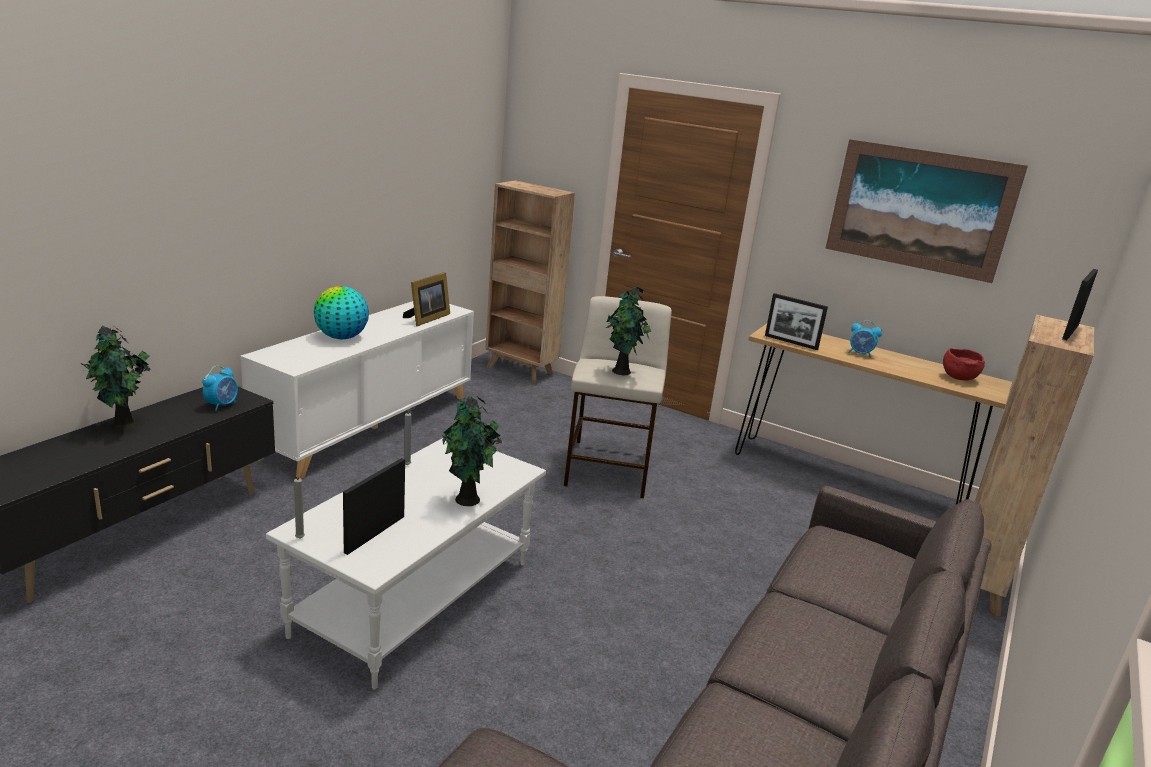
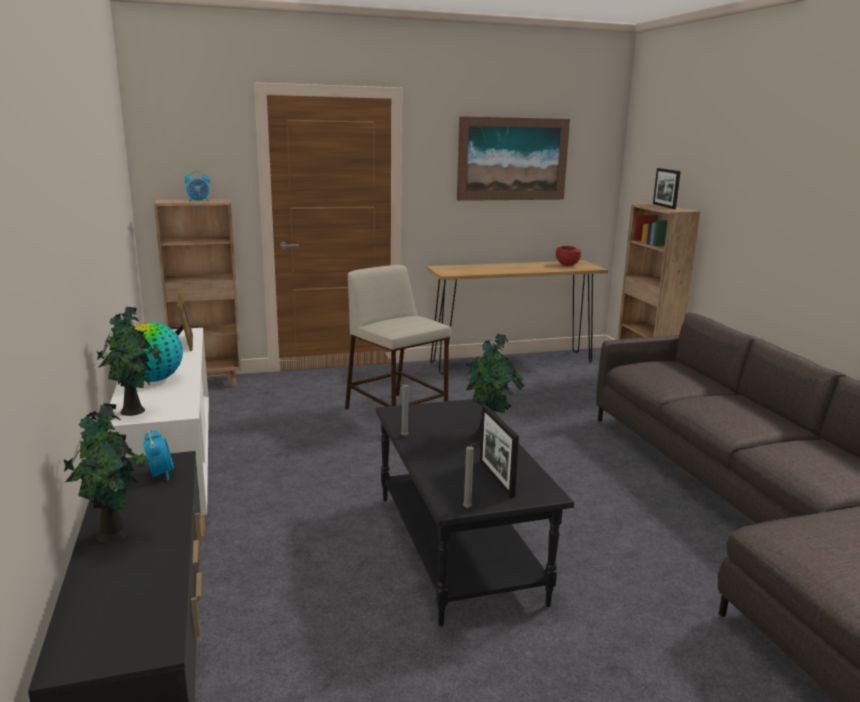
camera: 45 degrees left, 5 degrees down
(416, 599) = (459, 547): white coffee table -> black coffee table
(622, 372) = (412, 323): potted plant -> potted plant (135, 411)
(791, 342) = (467, 273): picture frame -> none
(860, 354) = (507, 268): alarm clock -> alarm clock (199, 201)

